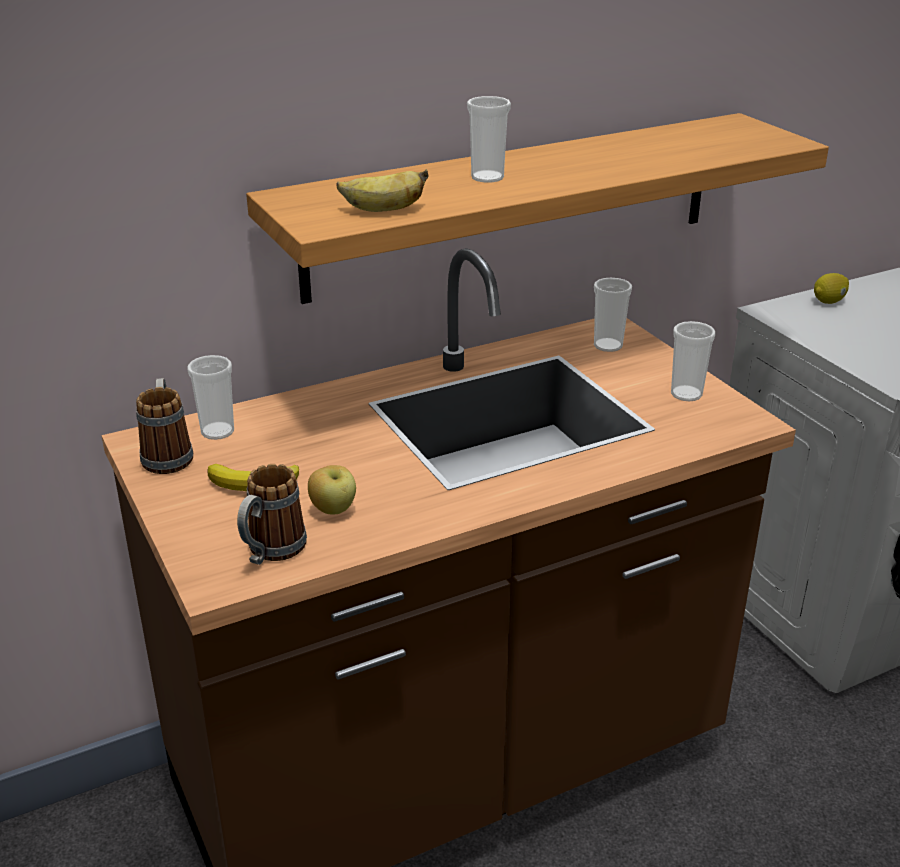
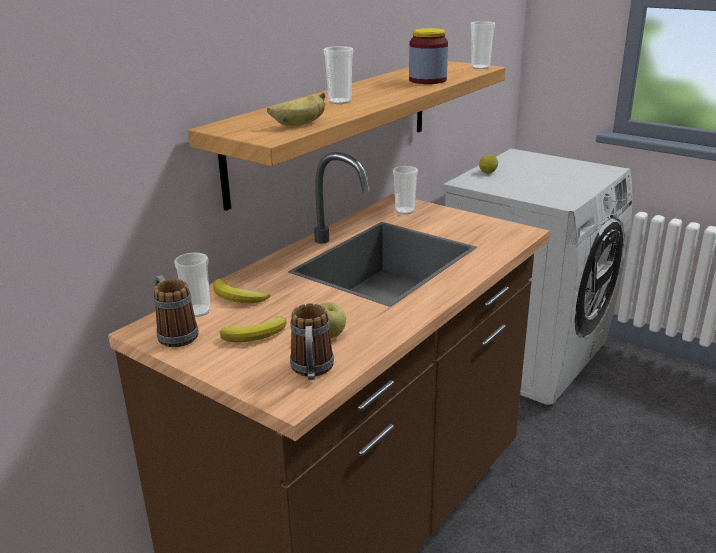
camera: 25 degrees left, 5 degrees down
(278, 424) = (238, 297): none -> banana
(665, 156) = (427, 80): none -> jar
(686, 394) = (475, 226): cup -> cup (480, 67)

